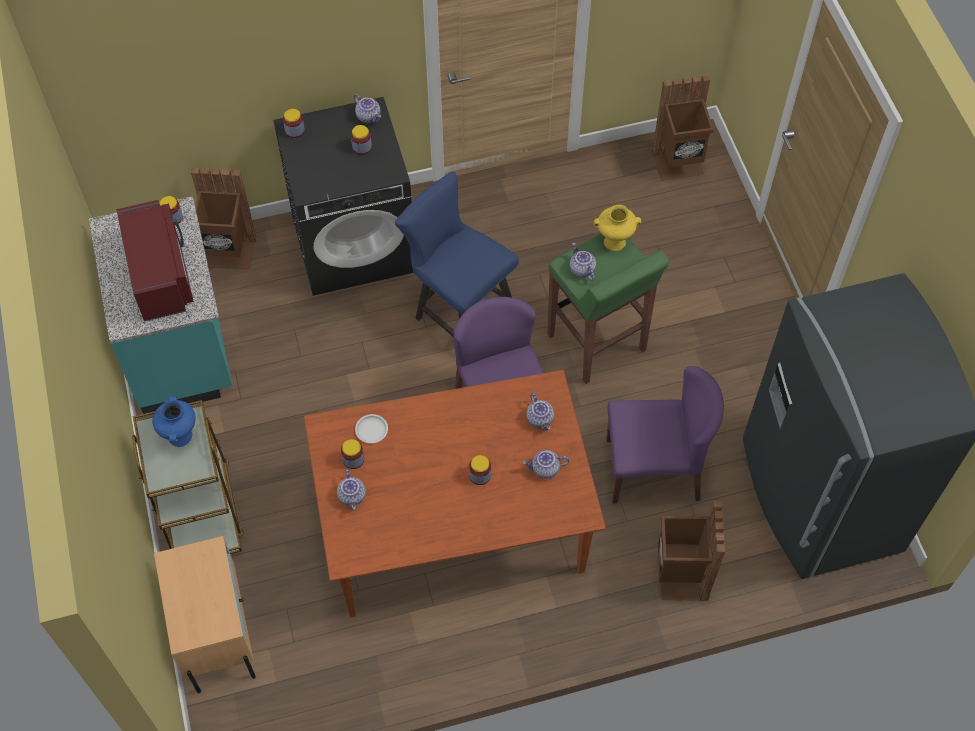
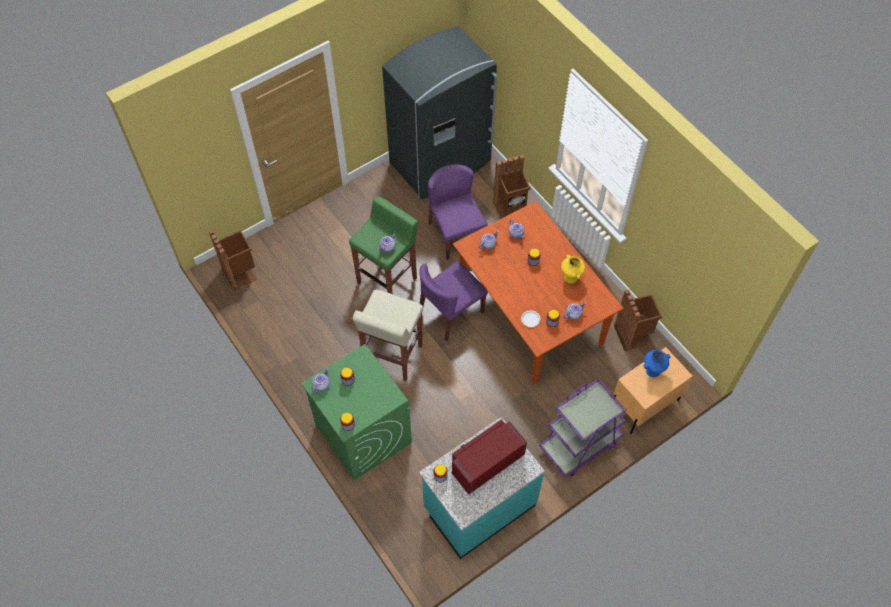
camera: 110 degrees left, 0 degrees up
(181, 436) = (581, 411): blue vase -> blue vase (653, 370)
(200, 510) = (580, 444): brown cart -> purple cart
(230, 253) = (397, 507): brown trash can -> brown trash can (633, 334)
(354, 243) = (362, 433): black washing machine -> green washing machine
(459, 311) = (392, 356): blue chair -> beige stool
(614, 242) = (362, 237): yellow vase -> yellow vase (571, 278)

